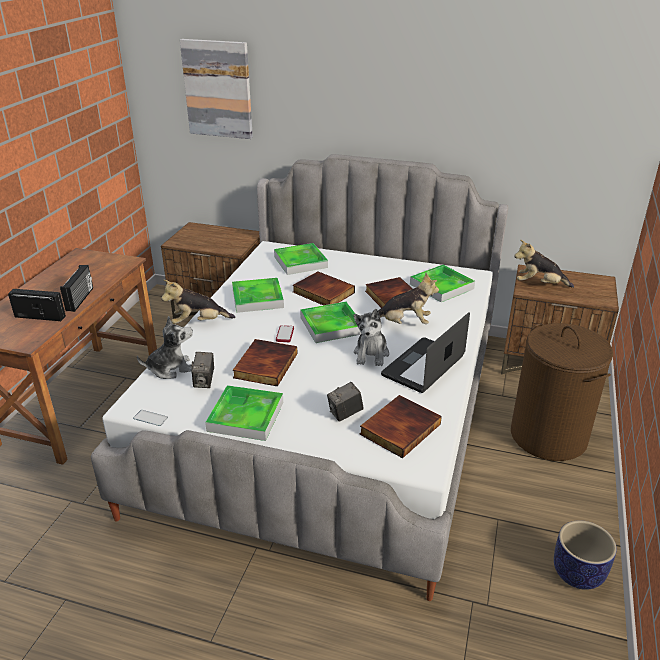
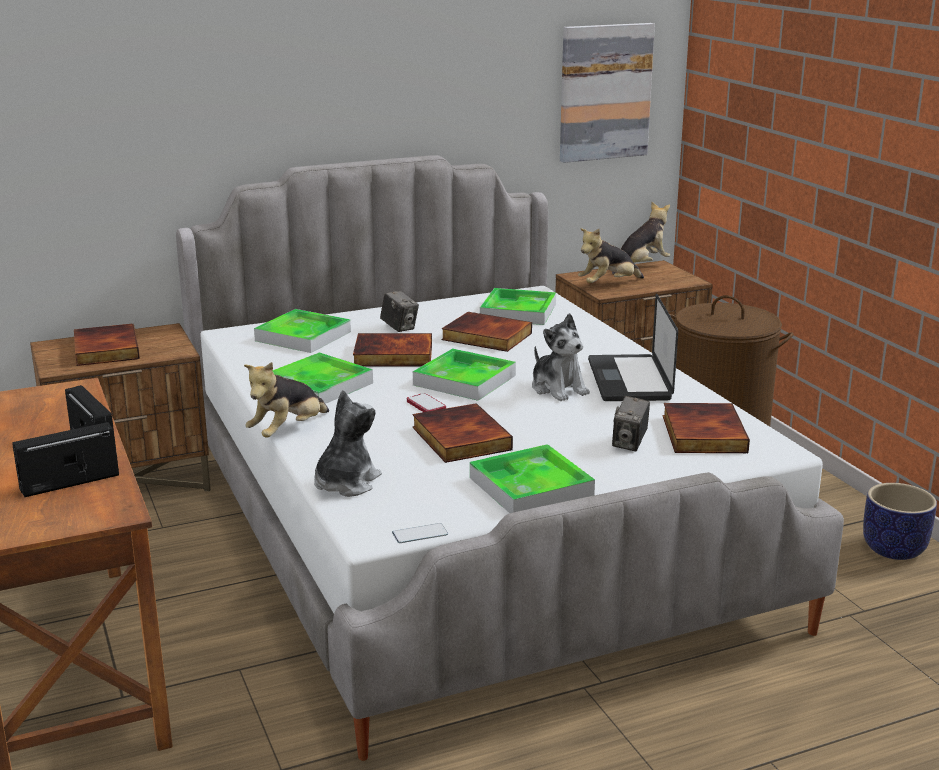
camera: 40 degrees left, 10 degrees down
(204, 381) = (416, 478): camera -> camera (399, 327)
(209, 237) = (104, 349): none -> book
(218, 89) = (80, 94): picture -> picture (604, 92)
(404, 323) = (541, 353): plush toy -> plush toy (641, 266)

